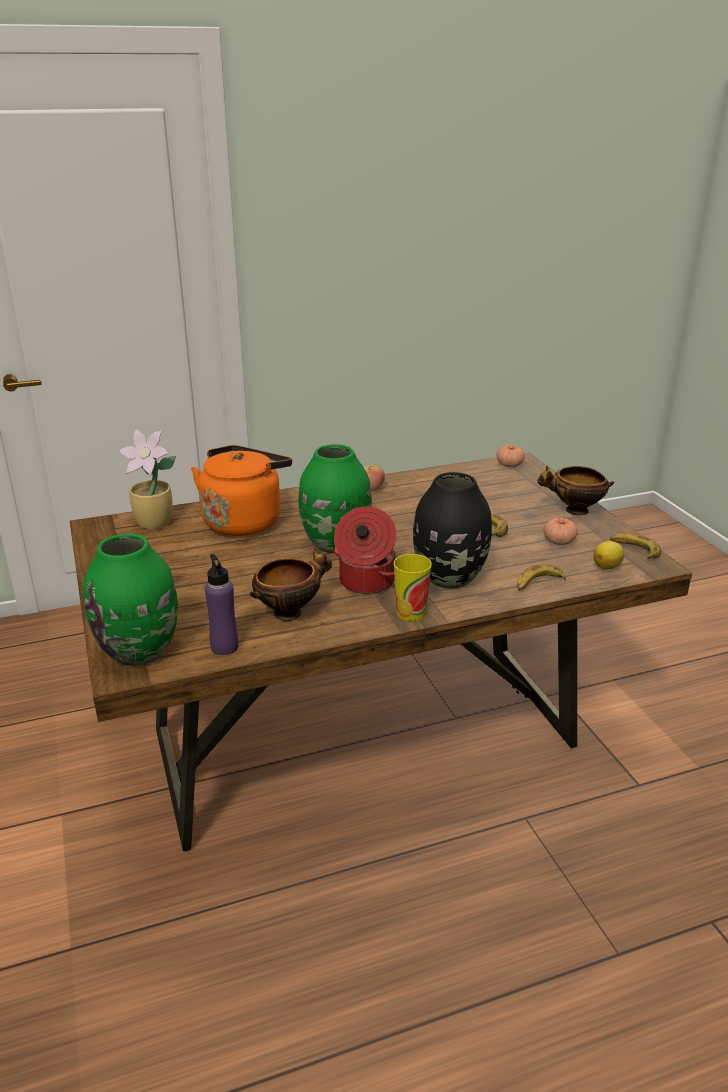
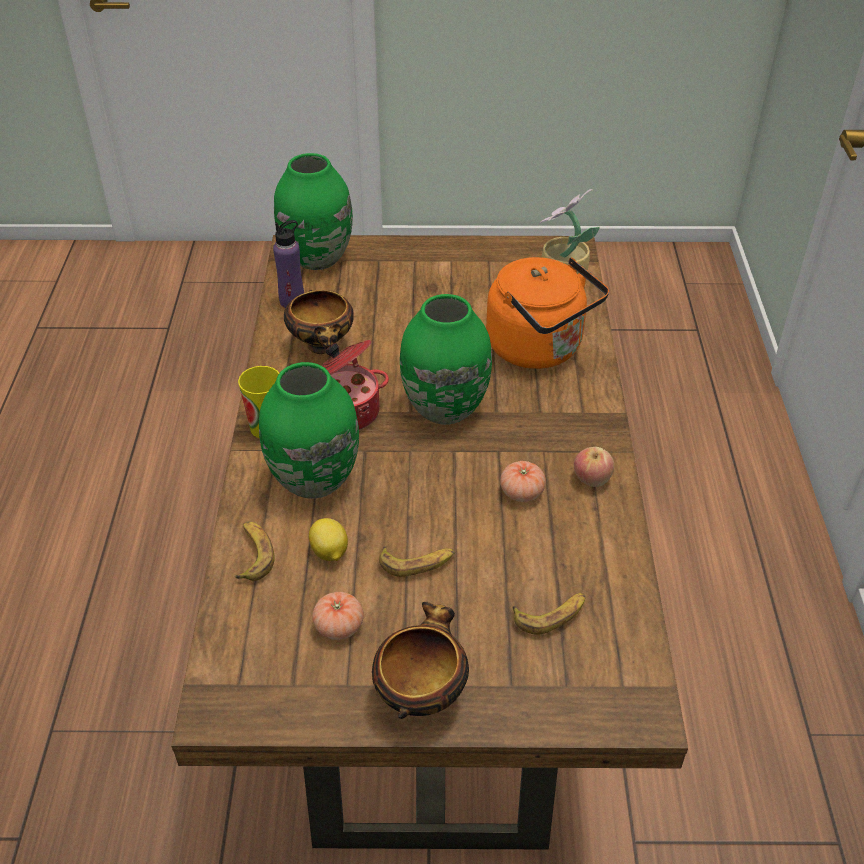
camera: 110 degrees right, 15 degrees up
(450, 578) = (313, 480): black vase -> green vase
(509, 465) = (632, 686): tomato -> tomato (521, 492)
(607, 566) = (245, 648): lemon -> lemon (329, 552)
(634, 550) = (267, 707): banana -> banana (550, 615)

